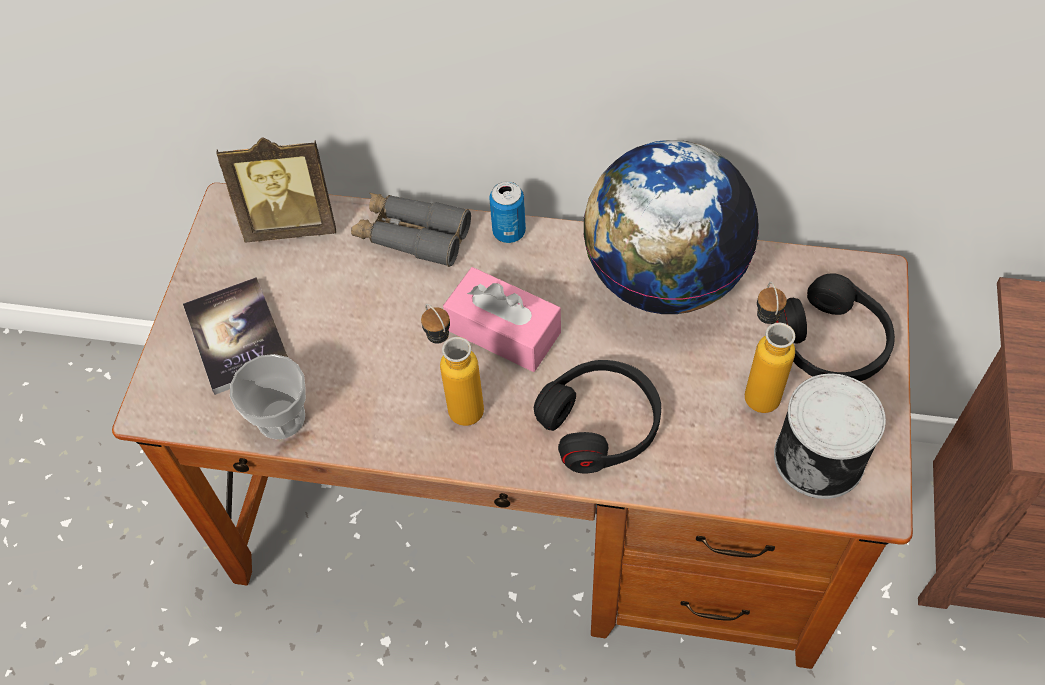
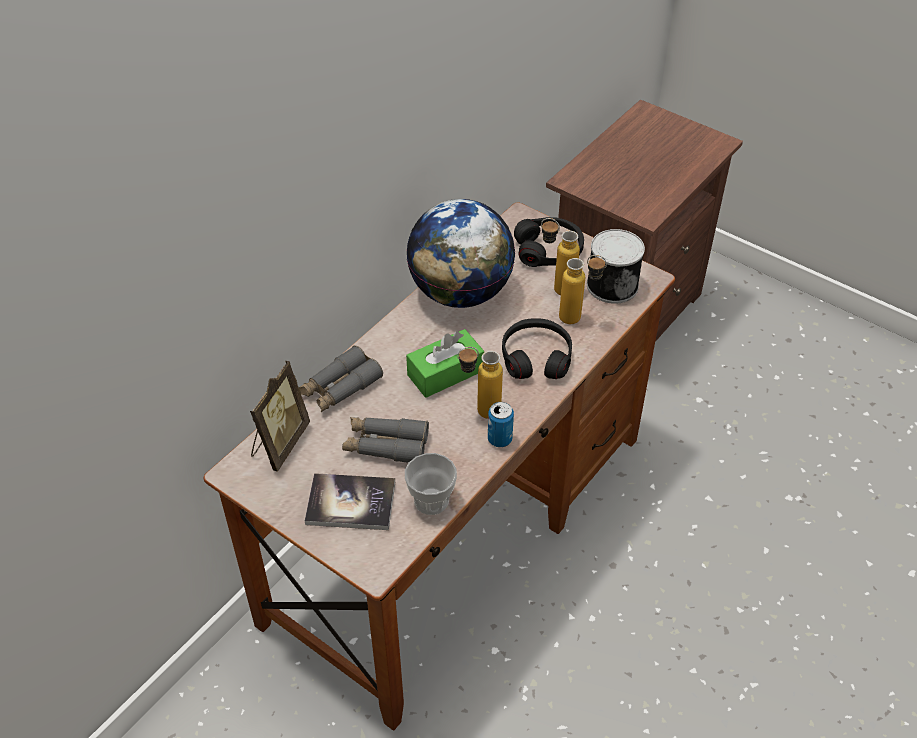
camera: 65 degrees left, 10 degrees down
(345, 327) = (386, 445): none -> grey binoculars
(503, 331) = (445, 373): pink tissue box -> green tissue box
(509, 232) = (375, 342): can -> can (499, 439)
(713, 444) = (578, 319): none -> bottle

